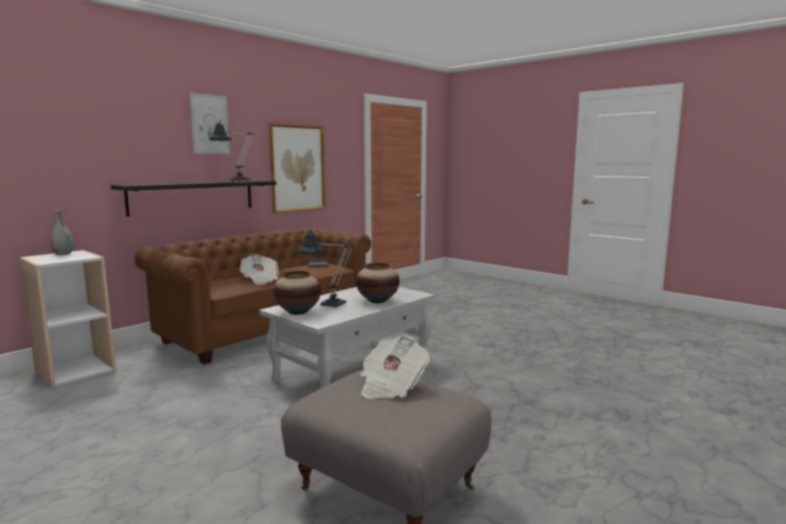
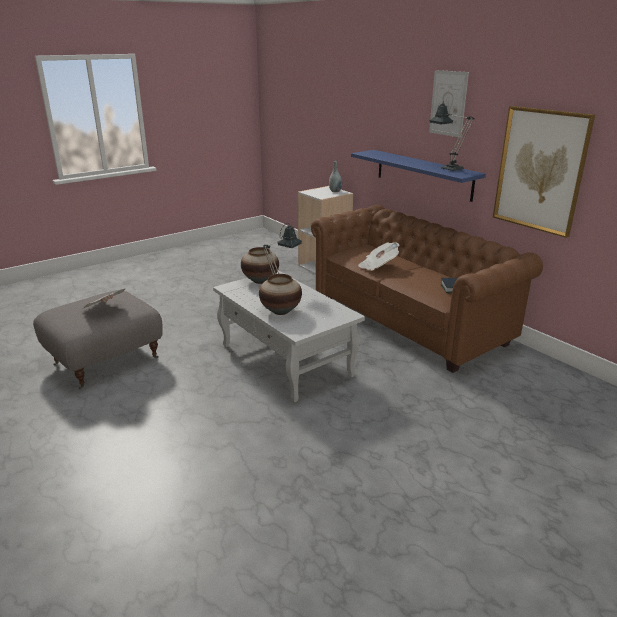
camera: 100 degrees right, 15 degrees up
(193, 197) = (423, 174): black shelf -> blue shelf

